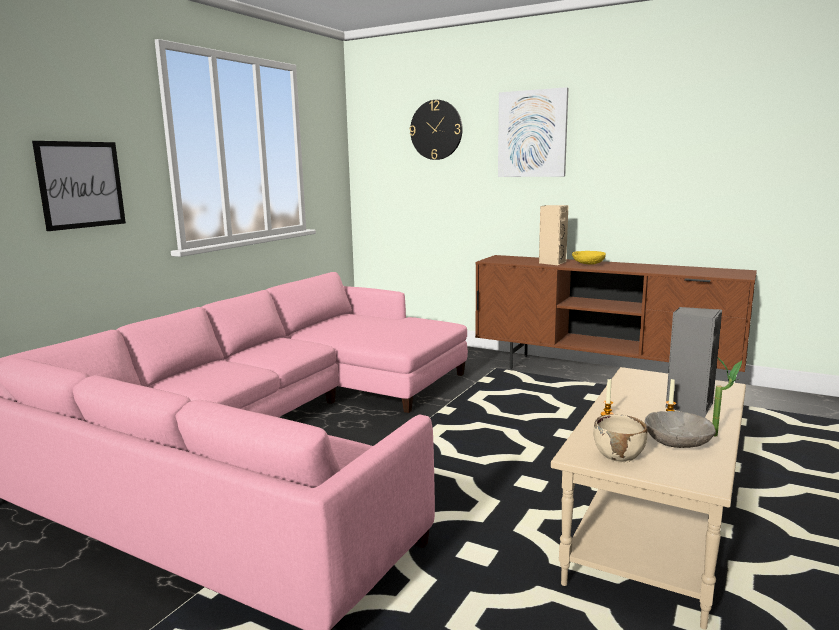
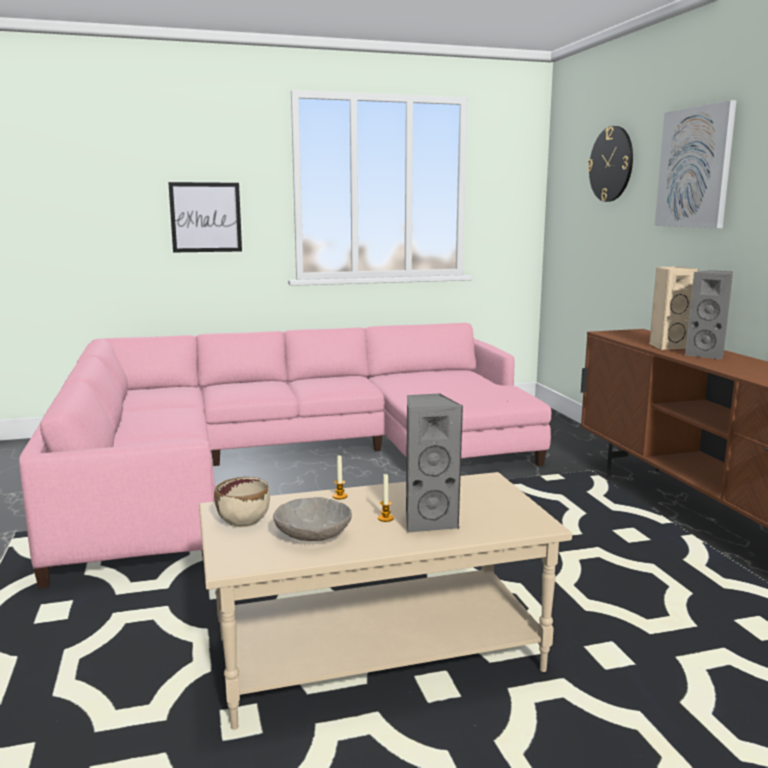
camera: 45 degrees right, 0 degrees up
(588, 264) = (707, 355): yellow bowl -> grey speaker
(721, 435) = (367, 549): potted plant -> none

